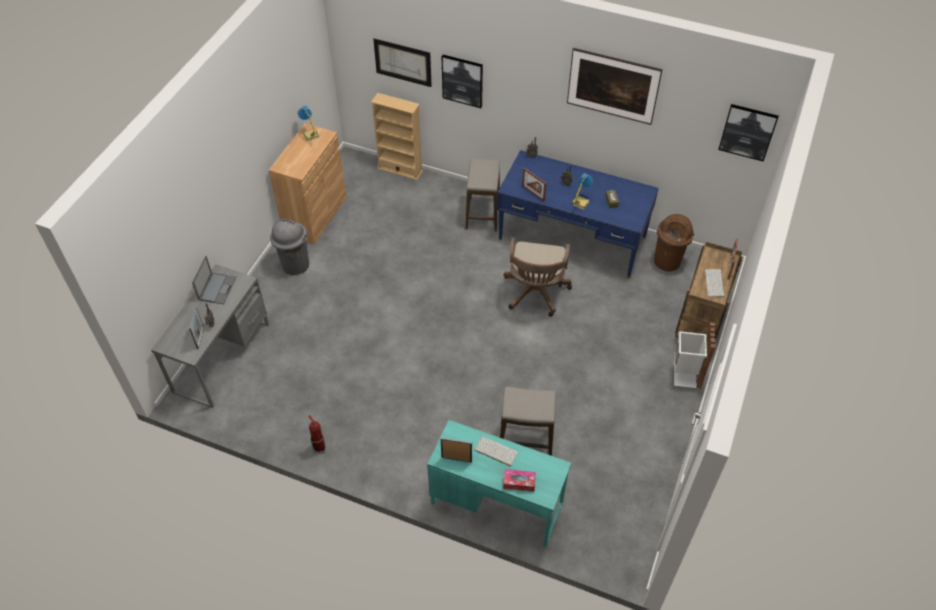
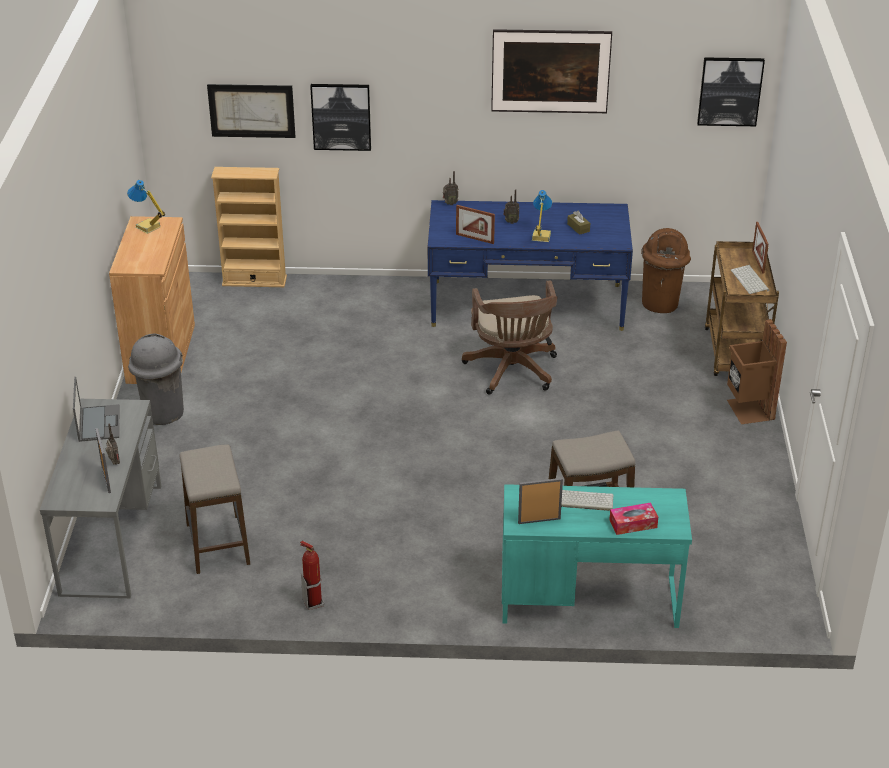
camera: 20 degrees left, 15 degrees down
(483, 214) = (395, 305): stool -> stool (218, 544)
(685, 374) = (748, 410): white trash can -> brown trash can

